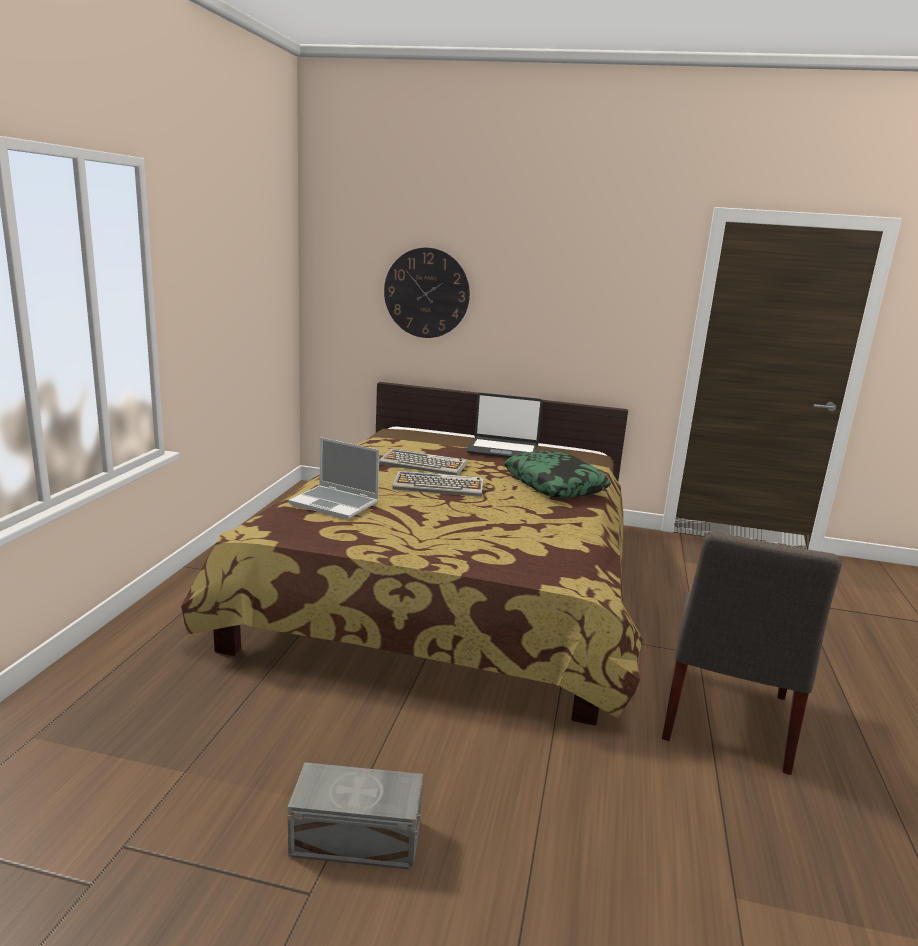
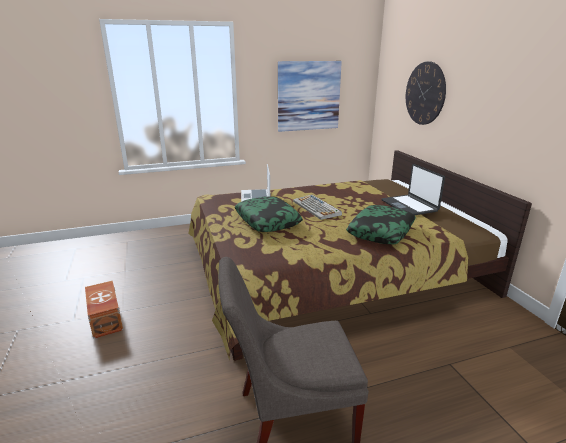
camera: 60 degrees right, 5 degrees up
(238, 306) = (308, 96): none -> picture
(358, 840) = (105, 319): grey storage box -> brown storage box
(424, 464) = (341, 197): keyboard -> none
(440, 522) = (267, 221): none -> pillow

